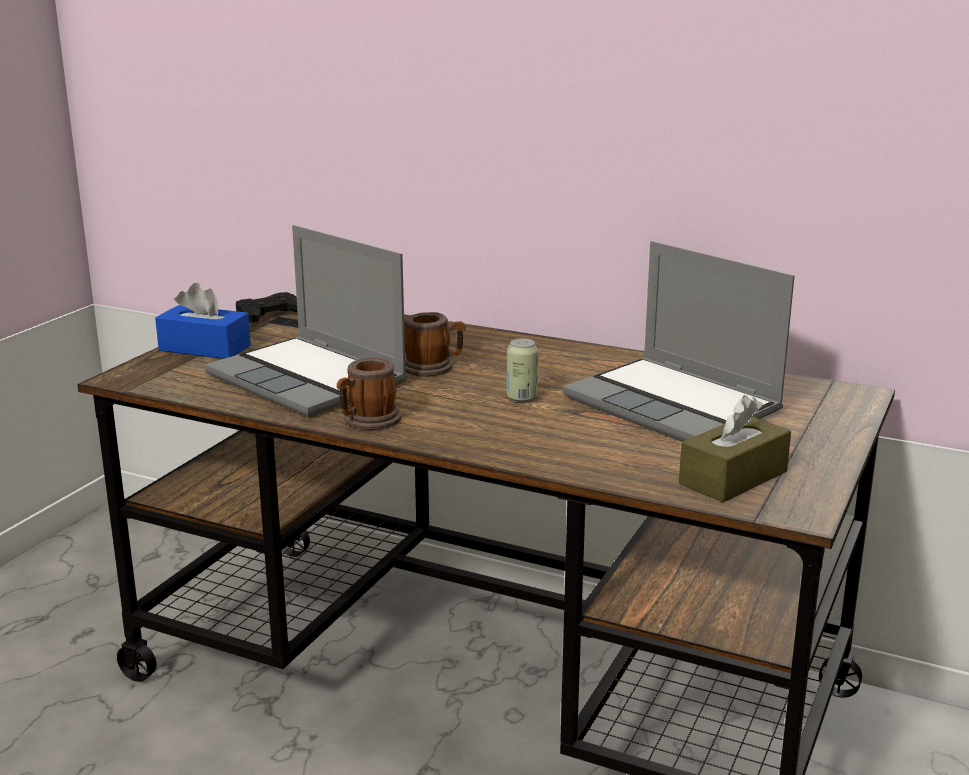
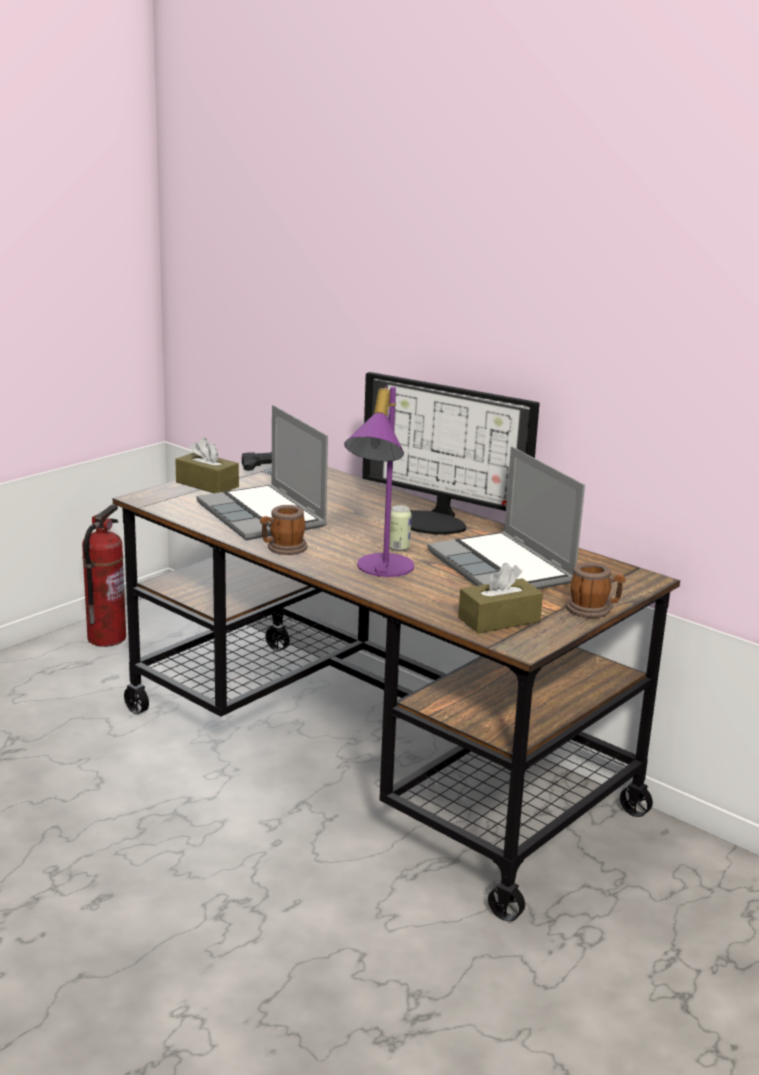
camera: 15 degrees right, 0 degrees up
(56, 577) = (106, 638): none -> fire extinguisher
(205, 348) = (207, 484): blue tissue box -> brown tissue box
(433, 367) = (353, 519): mug -> mug (593, 610)
(519, 431) = (379, 569): none -> purple table lamp
(539, 356) = (435, 521): none -> monitor

